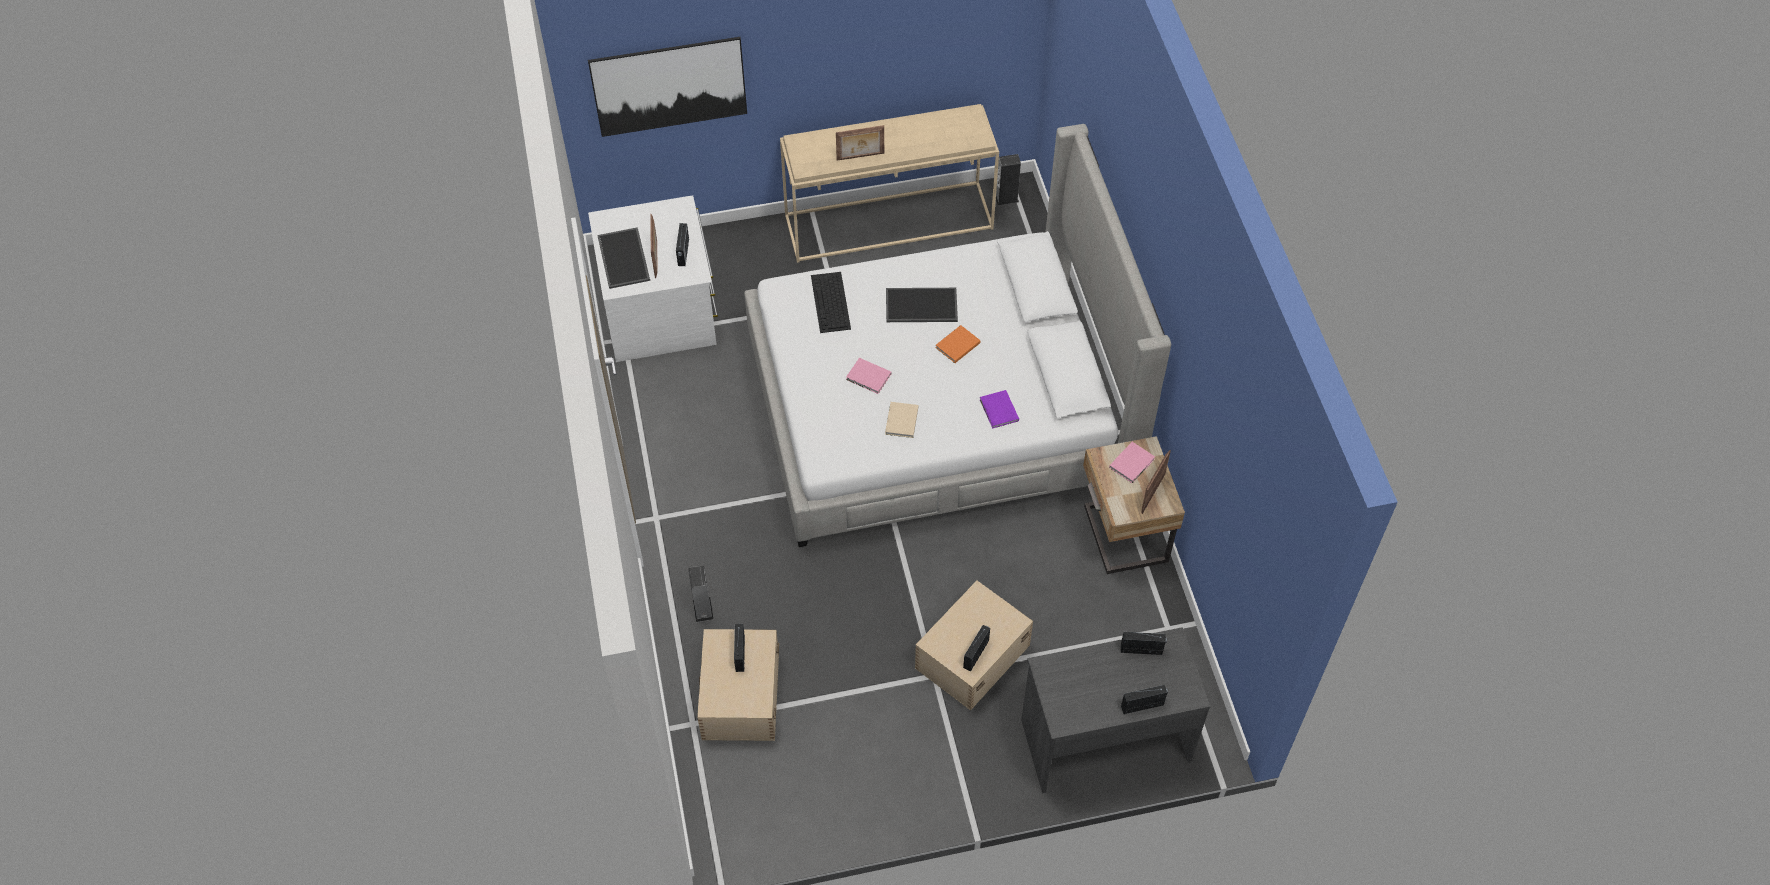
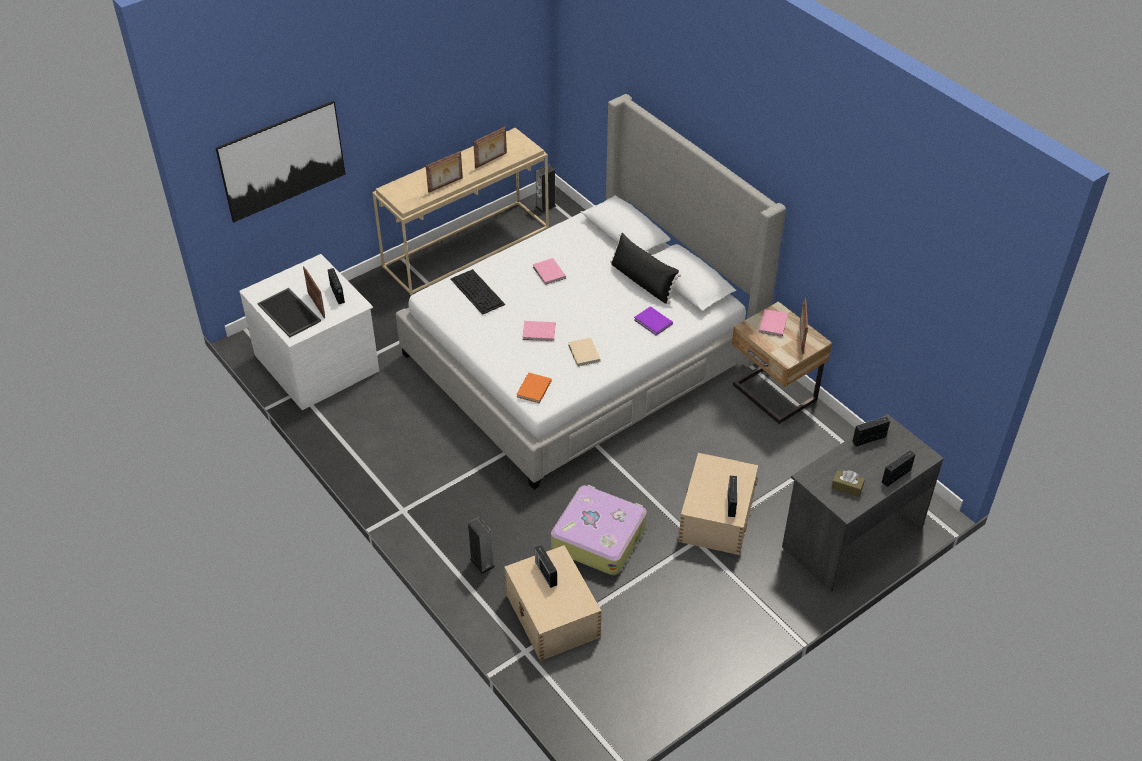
camera: 25 degrees left, 10 degrees down
(835, 629) = (598, 537): none -> suitcase
(920, 306) = (549, 273): tray -> pink book
(928, 141) = (491, 161): none -> picture frame
(956, 345) = (593, 290): orange book -> orange book (533, 389)
(1017, 354) = (642, 282): none -> black pillow
(1079, 696) = (847, 487): none -> brown tissue box

